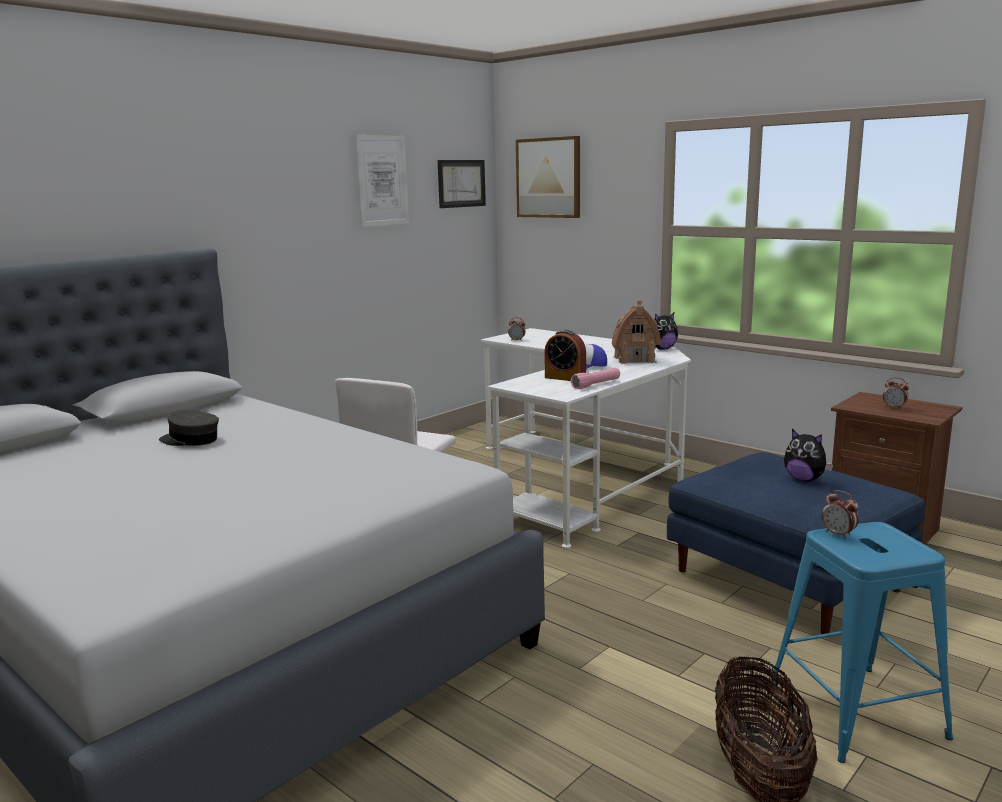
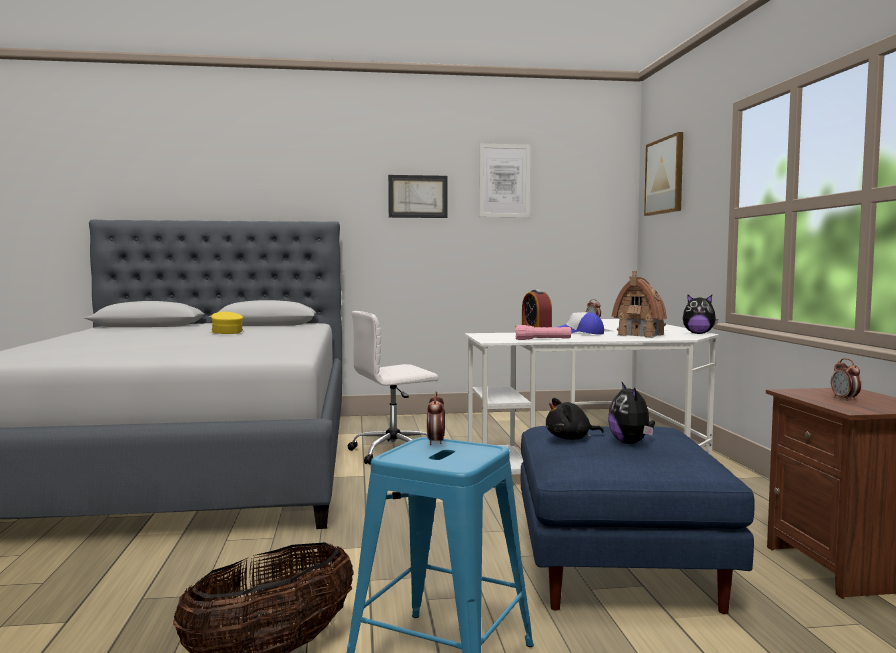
camera: 40 degrees right, 10 degrees down
(190, 440) = (226, 332): grey cap -> yellow cap
(461, 183) = (594, 186): picture -> picture (418, 196)
(760, 487) = (571, 438): none -> black plush toy

